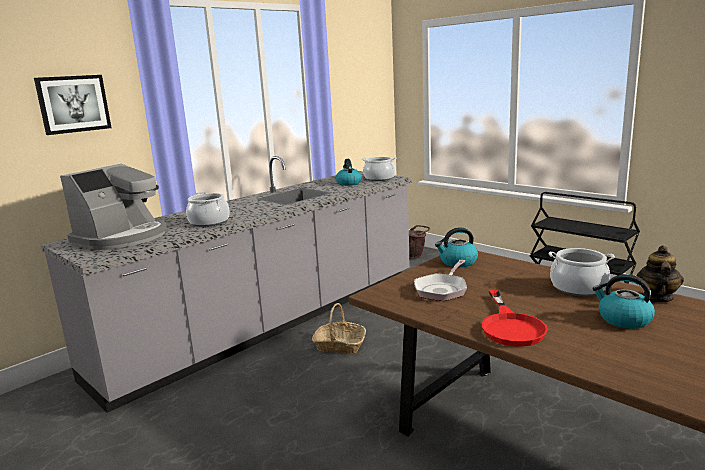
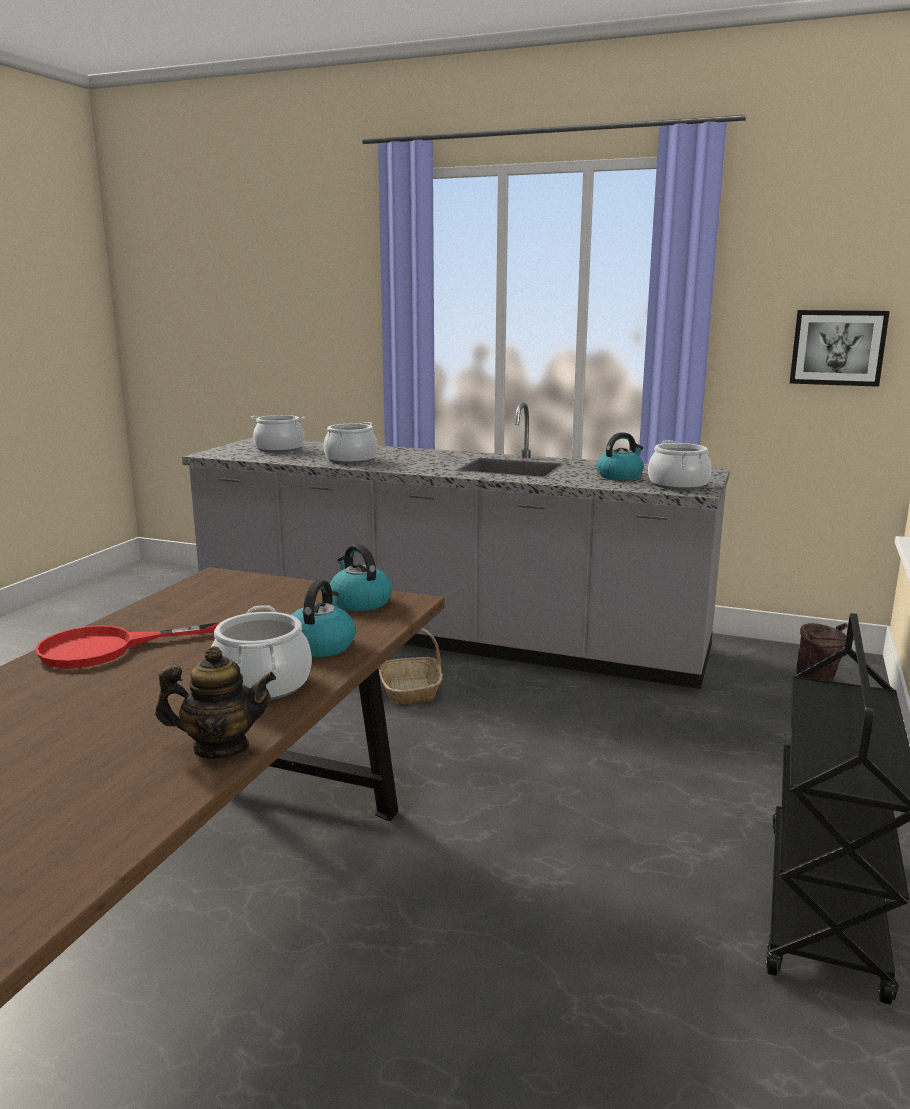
camera: 65 degrees right, 0 degrees up
(73, 104) = (324, 298): picture -> picture (837, 347)
(123, 237) = (279, 449): coffee machine -> cooking pot
(442, 289) = (238, 604): frying pan -> none
(623, 319) = (122, 718): kettle -> kettle (320, 645)

